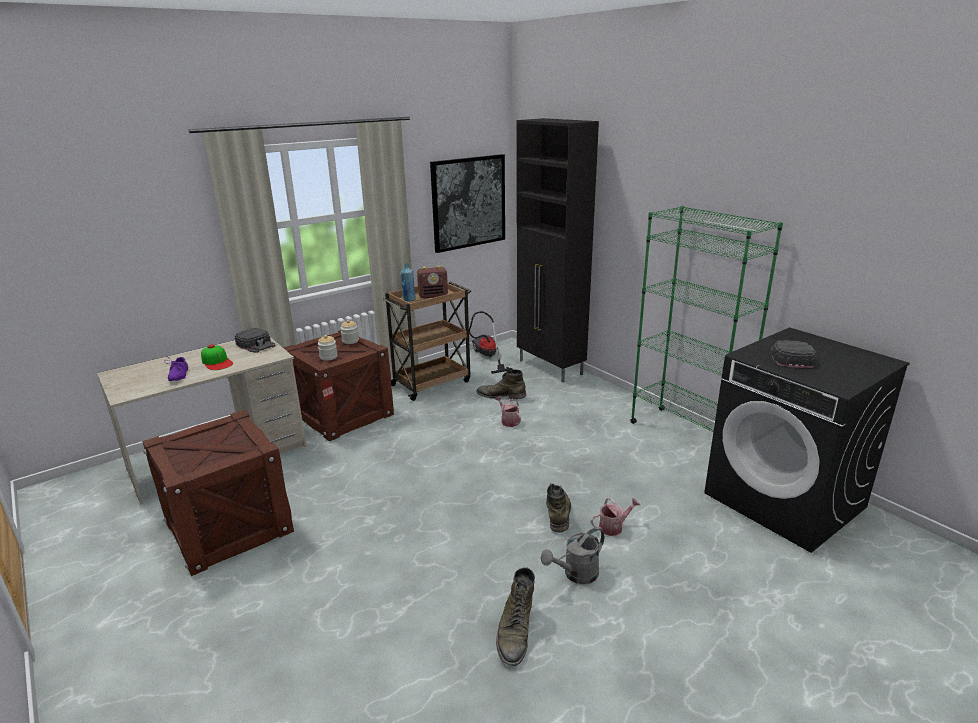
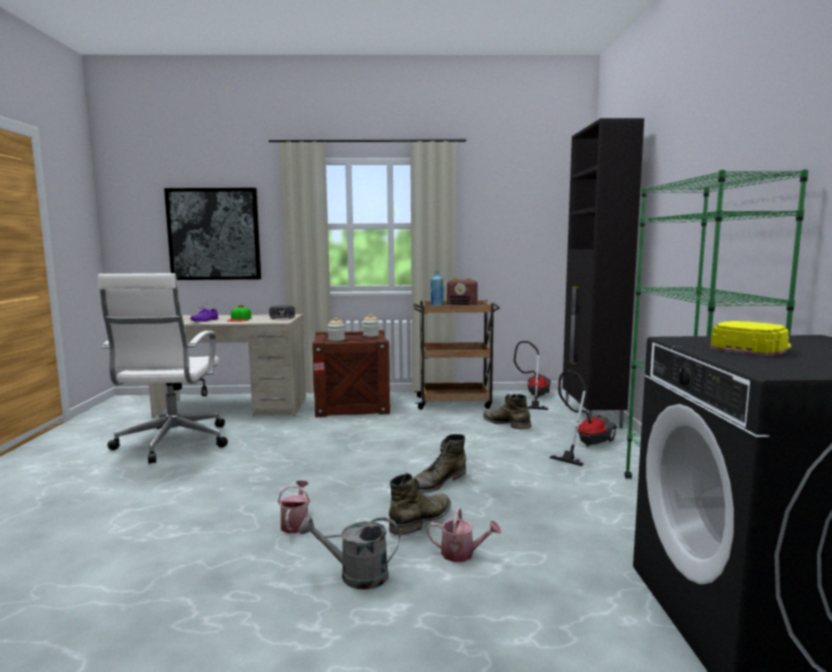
camera: 35 degrees right, 15 degrees down
(229, 527) = (172, 443): crate -> white office chair
(468, 202) = (534, 230): picture -> picture (214, 234)
(508, 421) = (484, 441): watering can -> watering can (296, 523)
(515, 632) = (224, 593): green boot -> green boot (437, 482)
(577, 400) = (585, 445): none -> vacuum cleaner
(790, 357) = (751, 347): black cap -> yellow cap

